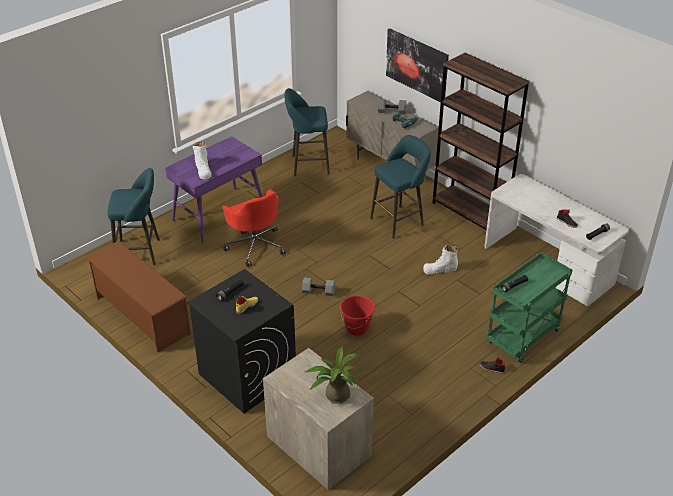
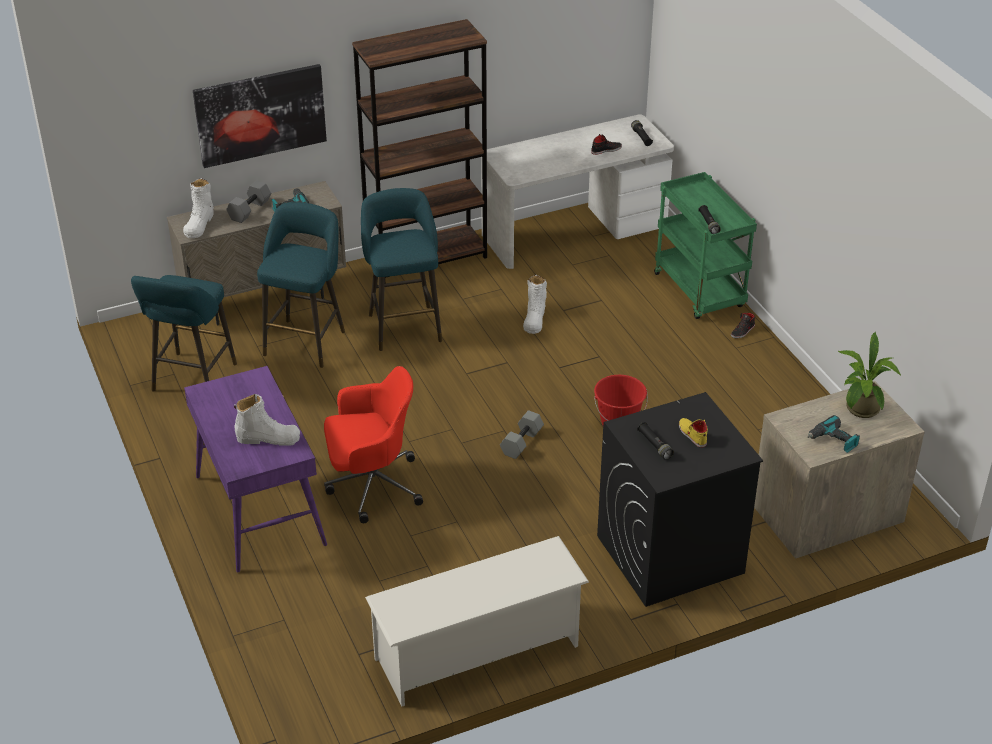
camera: 70 degrees left, 0 degrees up
(141, 252) = (305, 629): turquoise stool -> turquoise stool (306, 340)
(142, 315) = (477, 652): brown shoe rack -> white shoe rack
(295, 385) = (833, 441): none -> power drill
(368, 101) = (199, 224): none -> white boot

